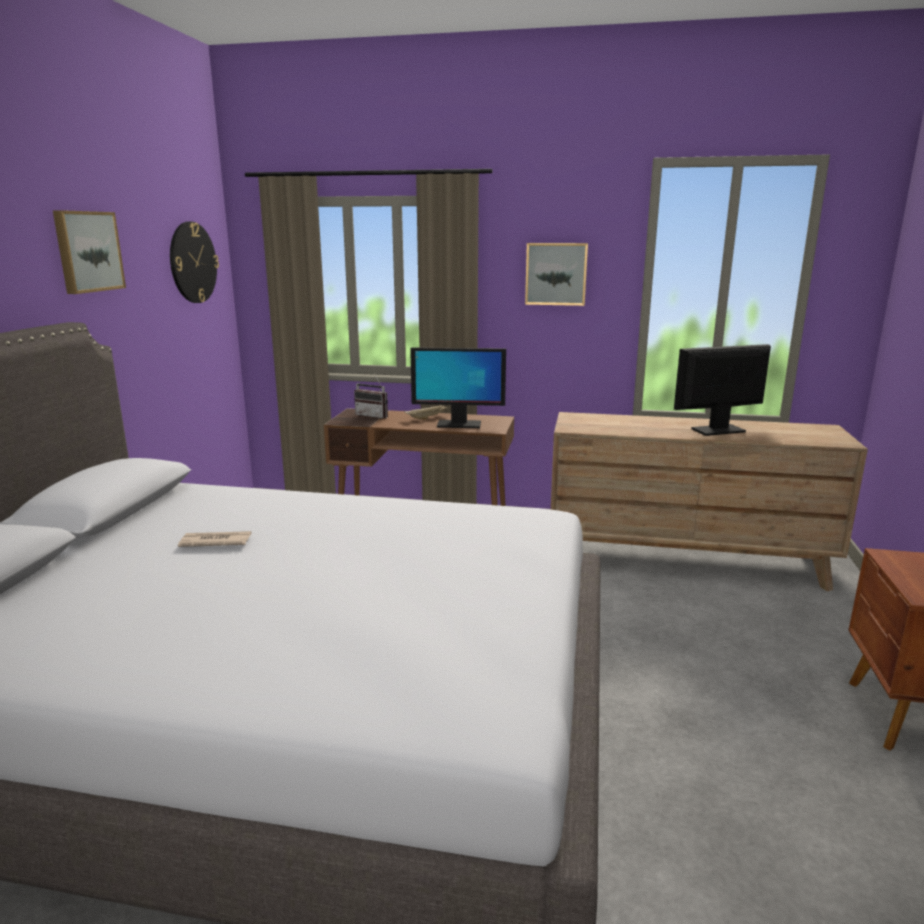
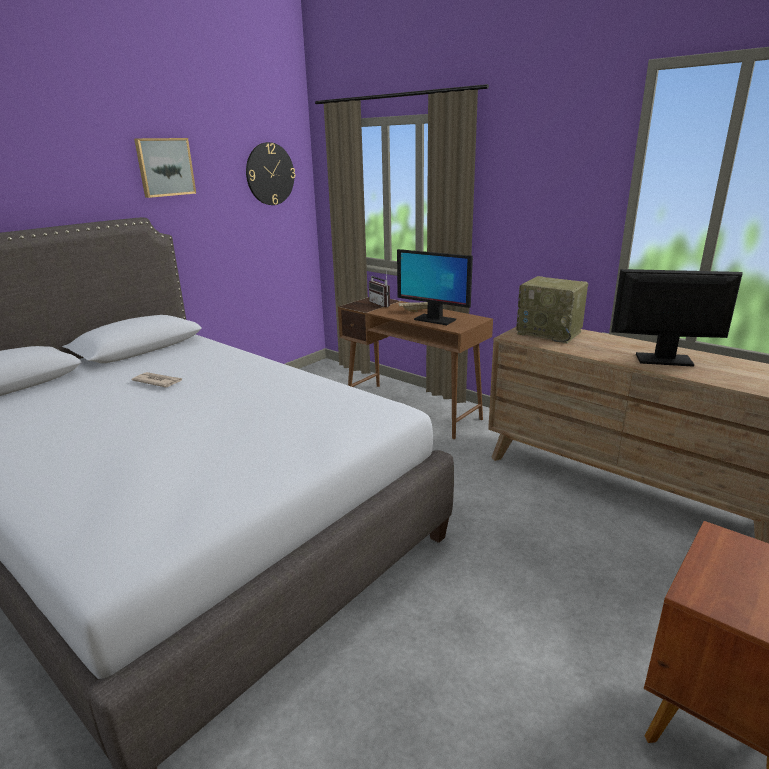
camera: 30 degrees right, 5 degrees up
(556, 274) = (545, 186): picture -> none
(597, 421) = (550, 333): none -> radio

